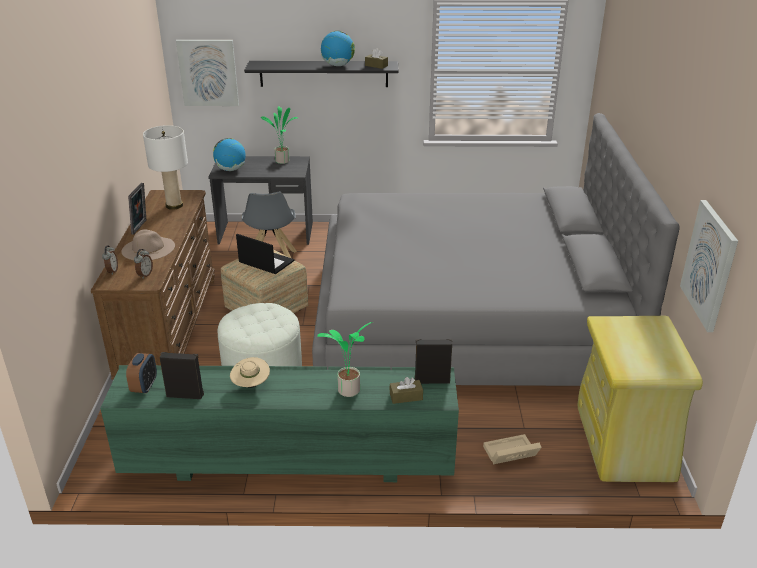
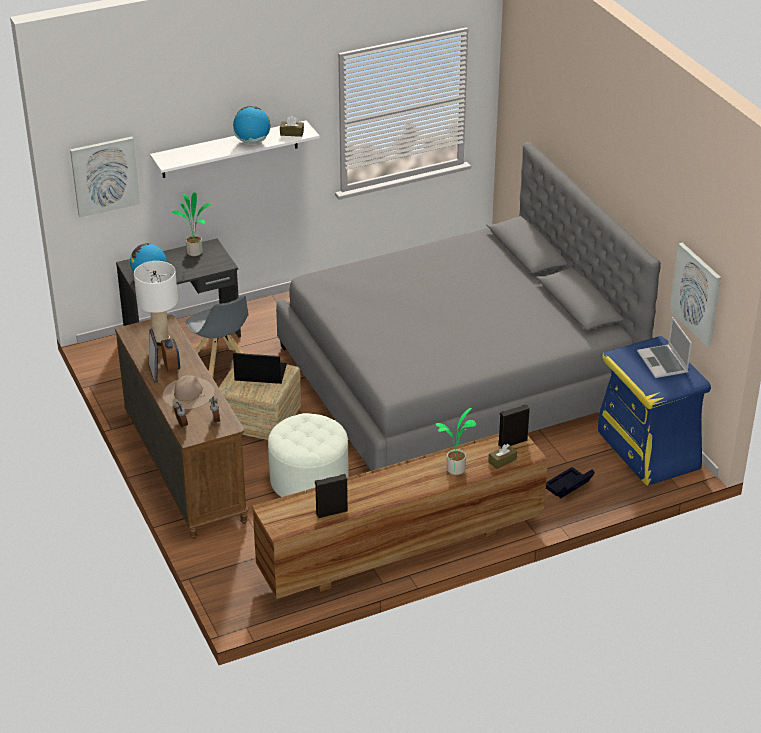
camera: 25 degrees left, 5 degrees up
(144, 386) = (291, 516): alarm clock -> alarm clock (171, 366)
(251, 384) = (375, 488): beige hat -> none
(289, 467) = (402, 552): green cabinet -> brown cabinet
(323, 73) = (230, 149): black shelf -> white shelf
(509, 454) = (568, 487): beige storage box -> black storage box
(623, 442) = (647, 450): yellow nightstand -> blue nightstand
(654, 343) = (663, 363): none -> laptop

